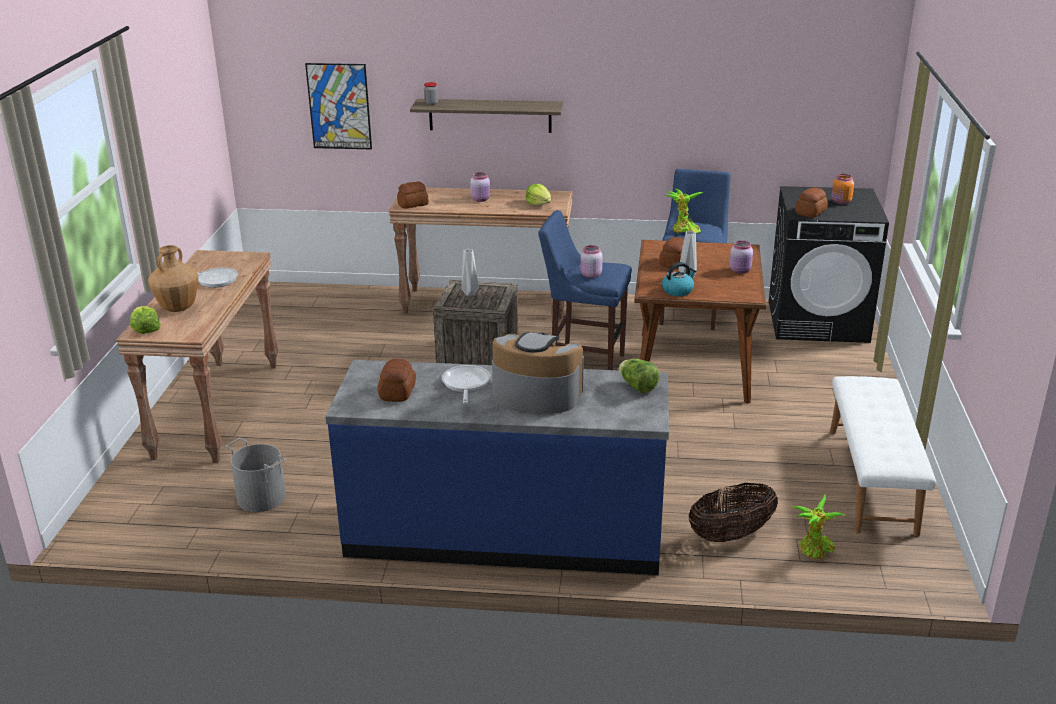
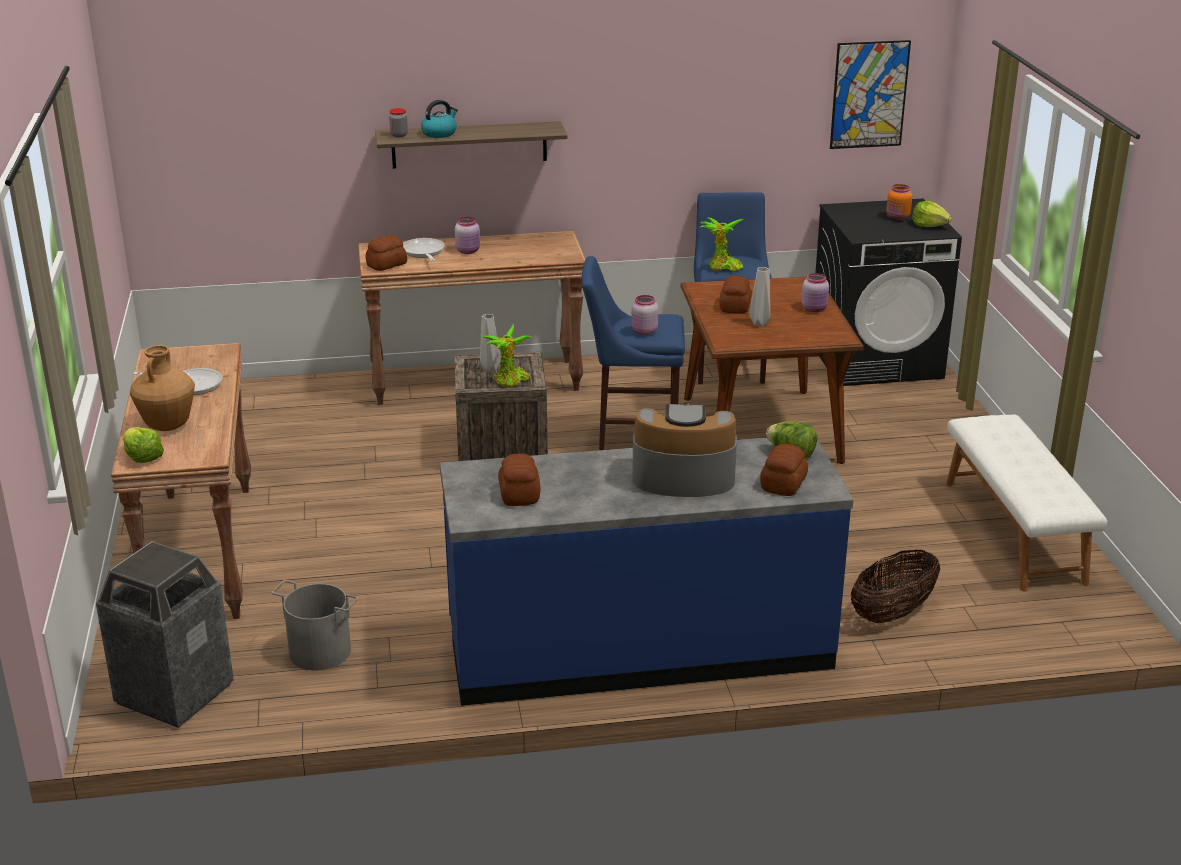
camera: 15 degrees left, 0 degrees up
(141, 513) = (173, 694): none -> trash can
(339, 106) = (272, 147): picture -> picture (869, 95)
(465, 385) = (594, 476): frying pan -> frying pan (423, 253)
(539, 204) = (543, 250): lettuce -> lettuce (929, 225)
(678, 290) = (757, 339): kettle -> kettle (439, 133)
(811, 212) = (871, 232): bread -> bread (784, 484)
(814, 550) = (988, 616): potted plant -> potted plant (510, 381)

